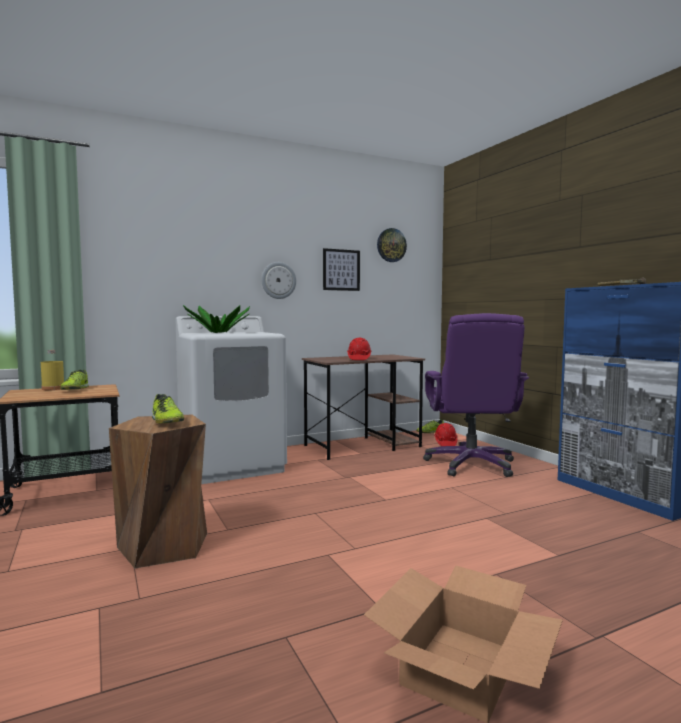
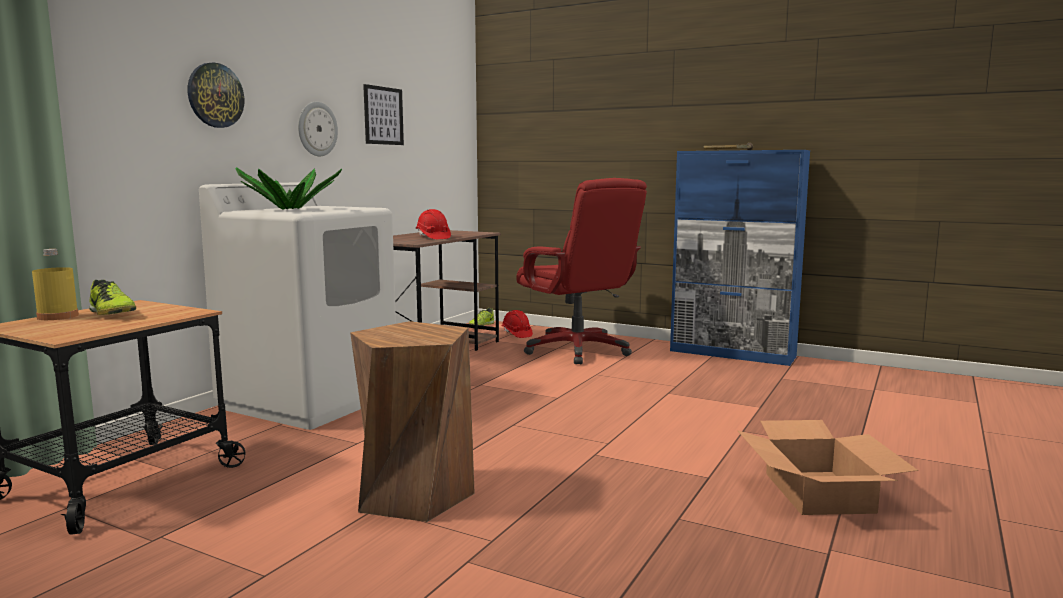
camera: 35 degrees left, 5 degrees up
(166, 422) = (419, 332): shoe -> none
(391, 245) = (431, 84): wall clock -> wall clock (215, 95)
(471, 465) = (578, 351): purple office chair -> red office chair

